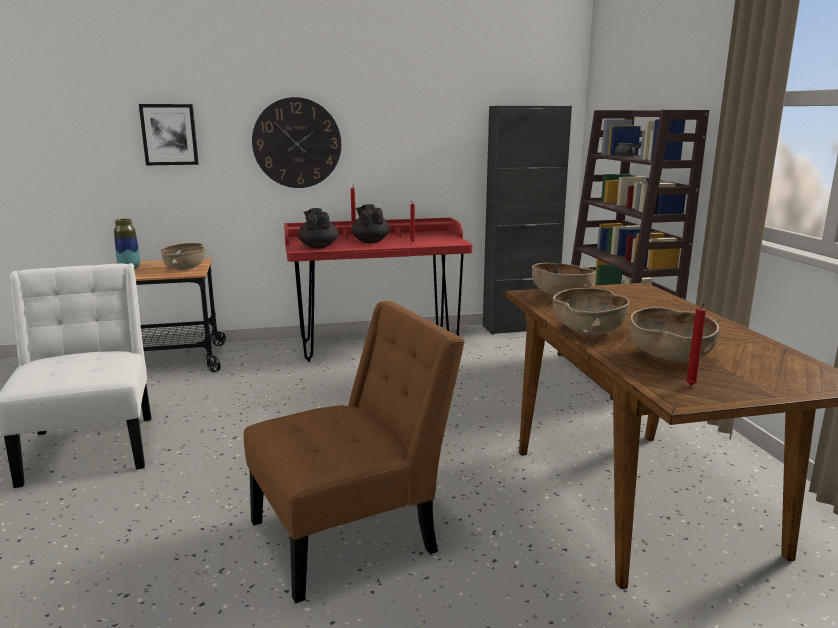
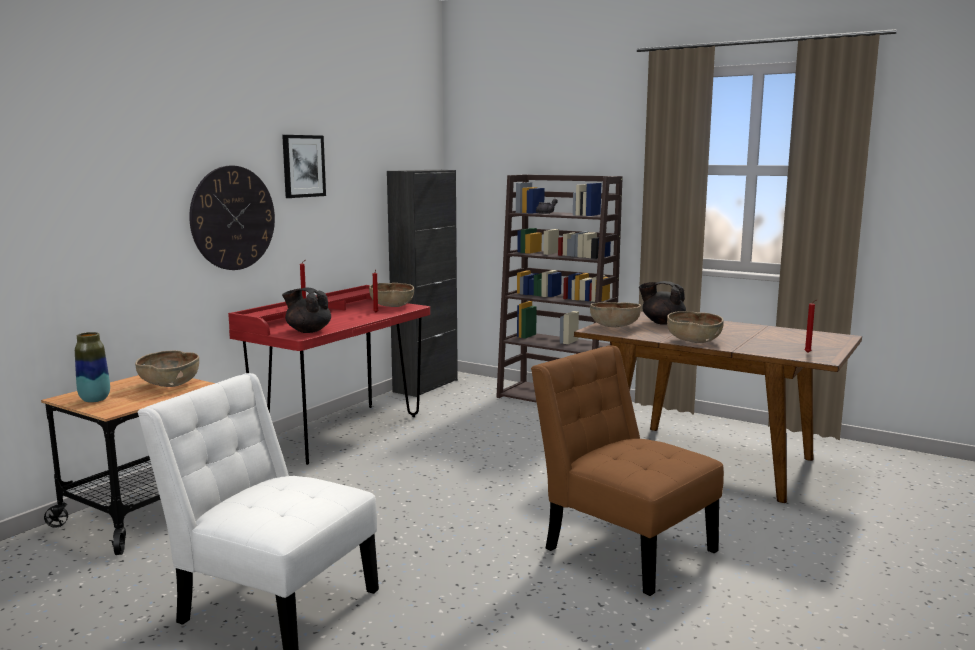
camera: 45 degrees left, 5 degrees down
(169, 134) = (99, 216): picture -> picture (303, 166)
(352, 533) = (623, 546): brown chair -> brown chair turned 60 degrees counterclockwise
(370, 241) = (337, 318): black teapot -> black teapot (662, 322)
(669, 356) = (762, 343): brown bowl -> brown bowl (392, 306)

